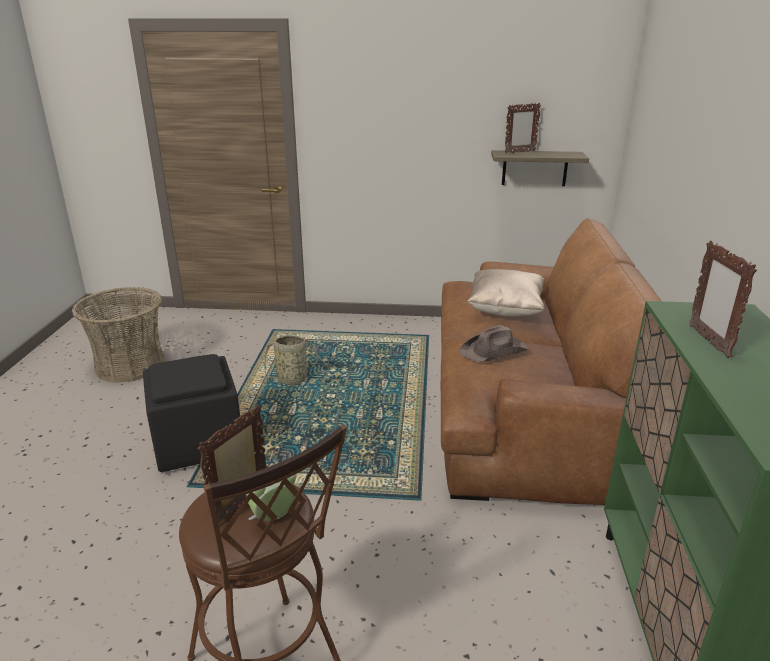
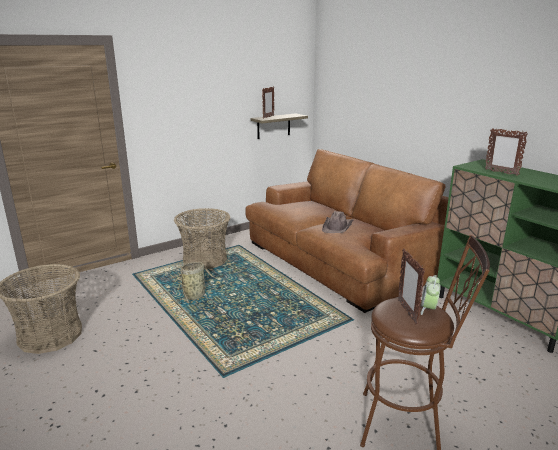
camera: 40 degrees left, 5 degrees down
(197, 442) = (188, 353): black ottoman -> none
(363, 340) = (205, 260): none -> basket
(505, 310) = (308, 208): beige pillow -> none

